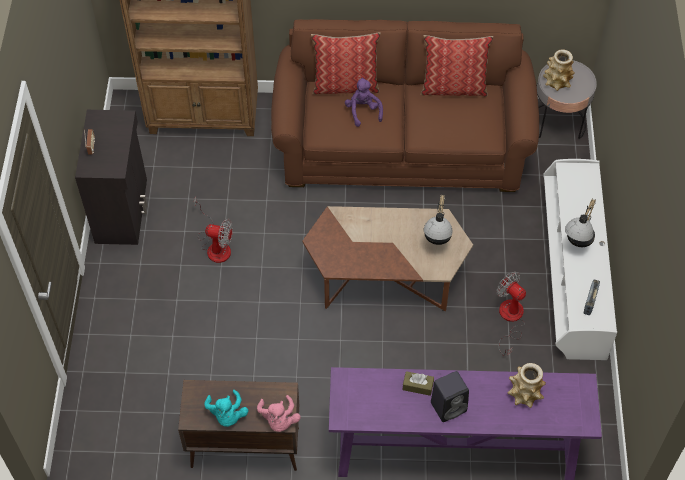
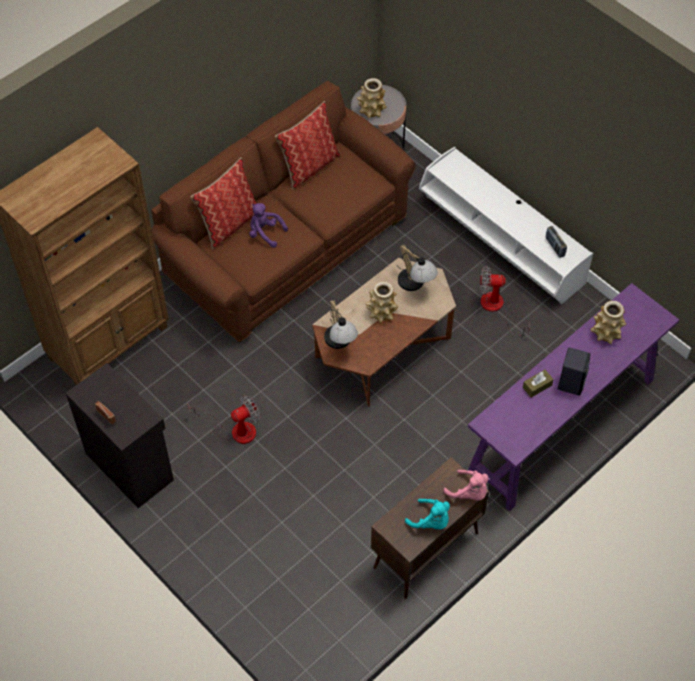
camera: 45 degrees left, 0 degrees up
(387, 239) = (381, 312): none -> vase
(578, 242) = (502, 213): table lamp -> table lamp (340, 344)

